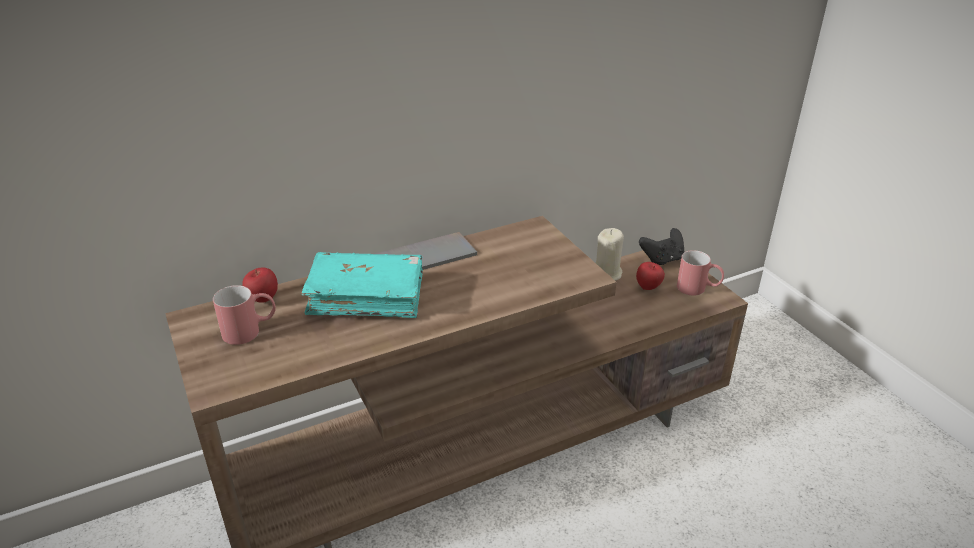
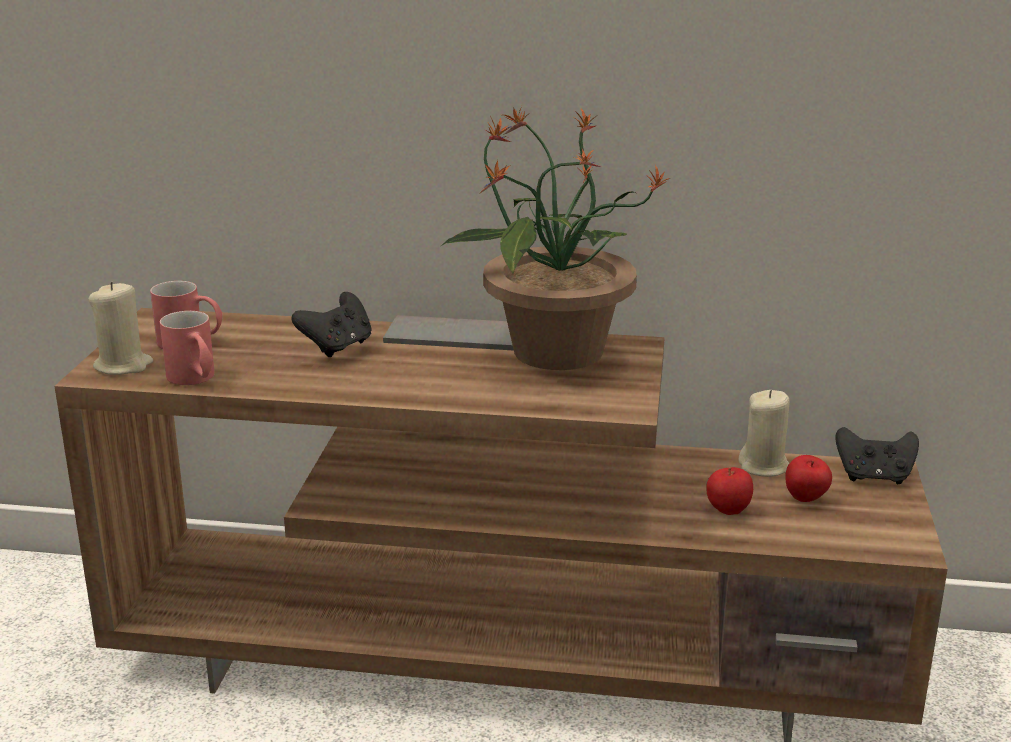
camera: 35 degrees right, 10 degrees down
(225, 372) = (123, 366): none -> beige candle
(263, 300) = (238, 323): apple -> apple (727, 512)
(367, 296) = (337, 347): turquoise book -> black game controller
(503, 249) = (554, 352): none -> potted plant
(698, 289) = (885, 526): red mug -> red mug (195, 380)

